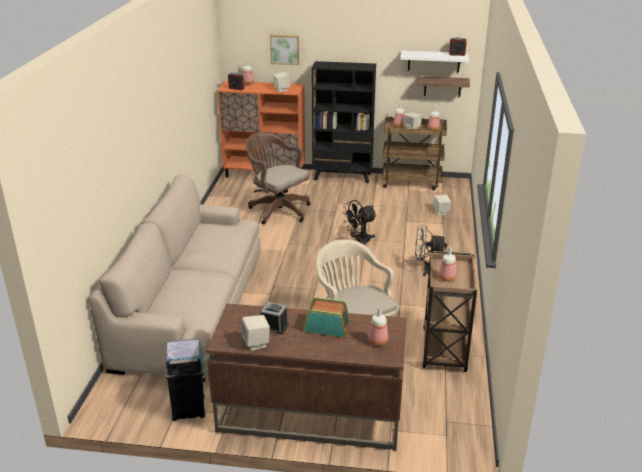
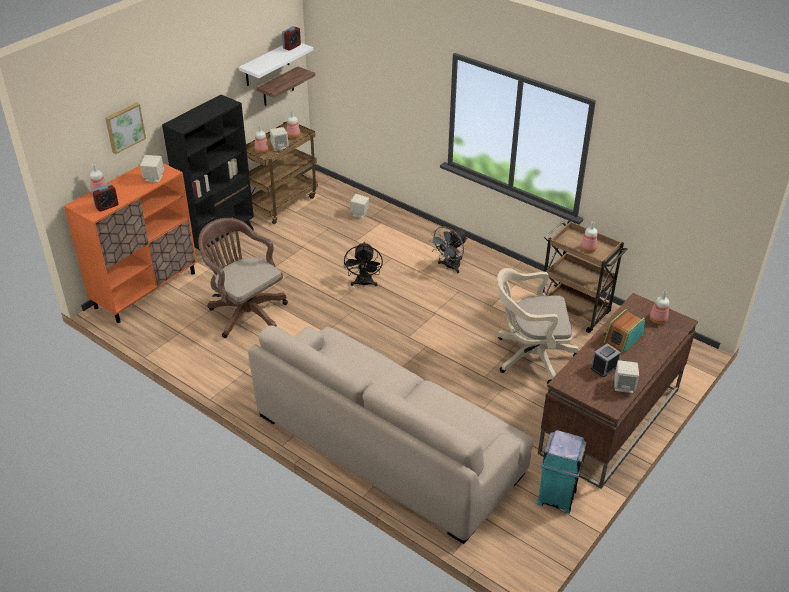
camera: 60 degrees left, 10 degrees up
(277, 210) = (245, 312): brown office chair -> brown office chair turned 60 degrees clockwise

